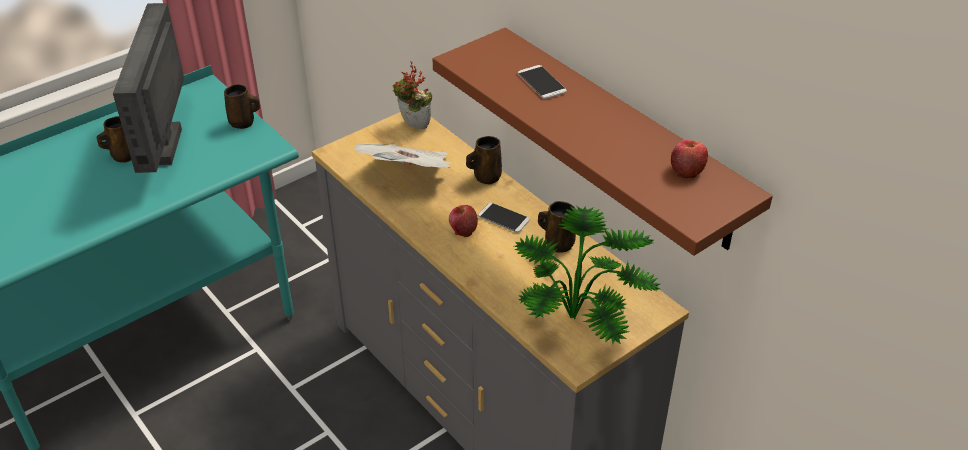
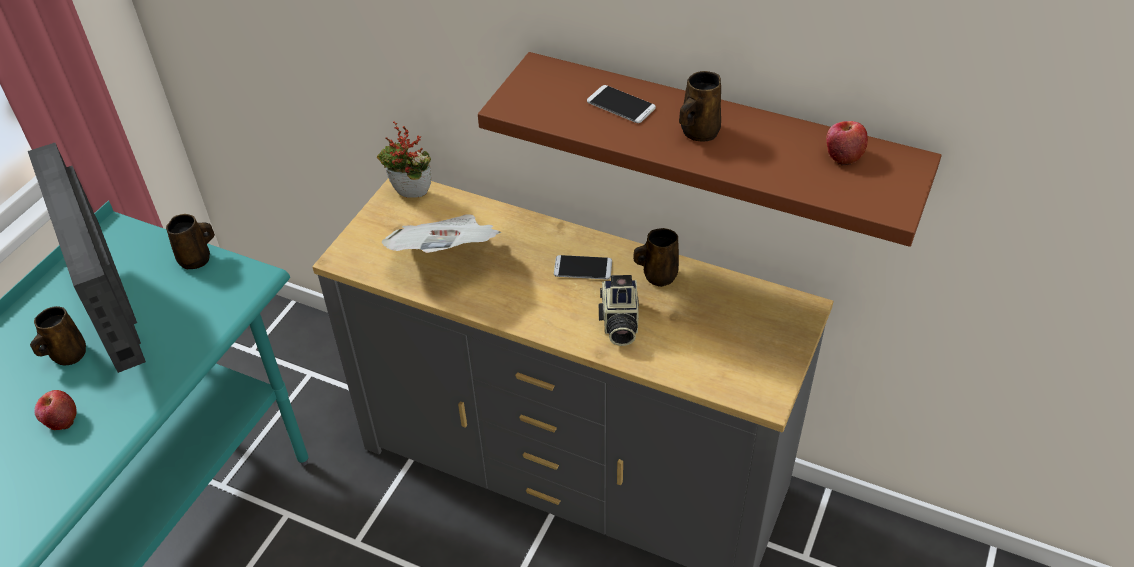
camera: 25 degrees left, 5 degrees up
(463, 229) = (549, 297): apple -> apple (61, 420)
(485, 177) = (531, 228): brown mug -> brown mug (698, 132)
(501, 266) = (618, 323): none -> camera
(582, 316) = (737, 346): potted plant -> none

